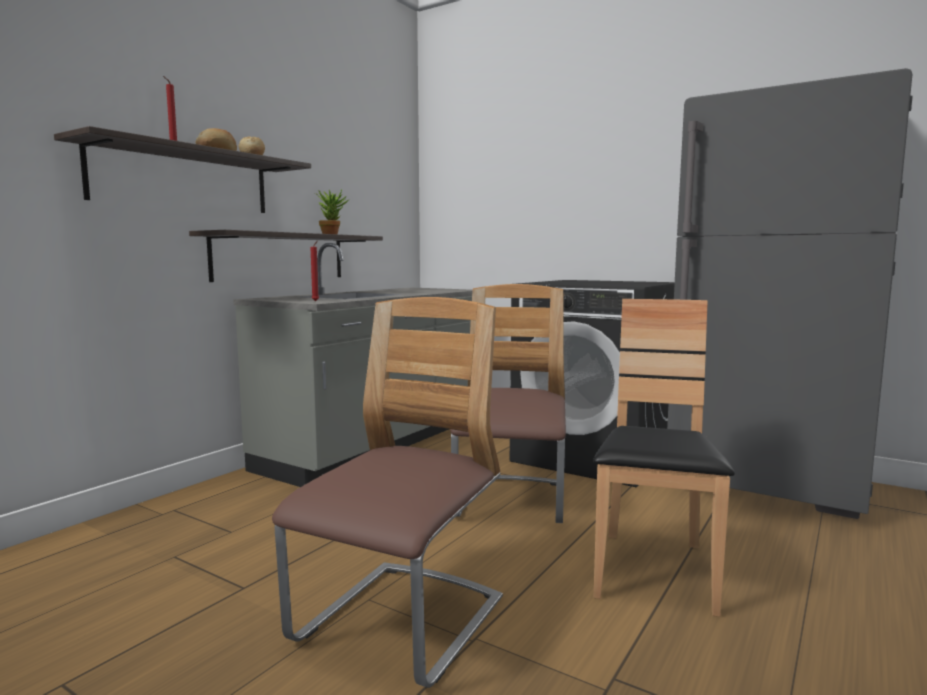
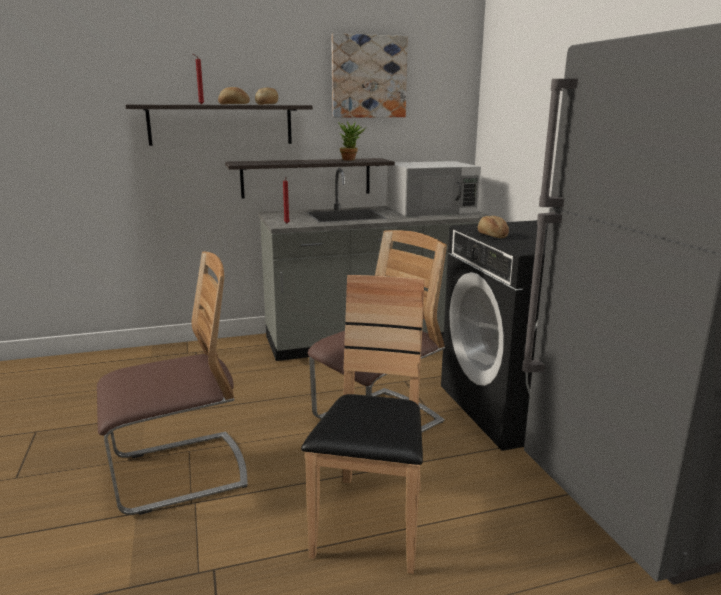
camera: 40 degrees right, 10 degrees up
(335, 145) = (368, 77): none -> picture
(412, 290) = (431, 209): none -> white microwave
(574, 284) = (492, 236): none -> bread
(653, 571) = (371, 522): brown chair -> brown chair turned 45 degrees counterclockwise

